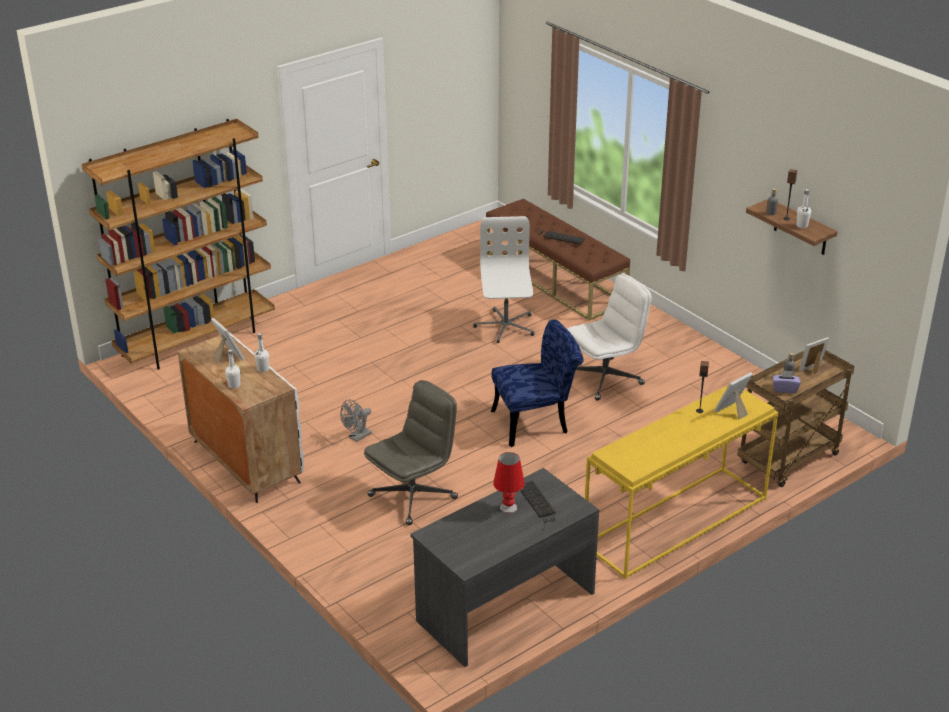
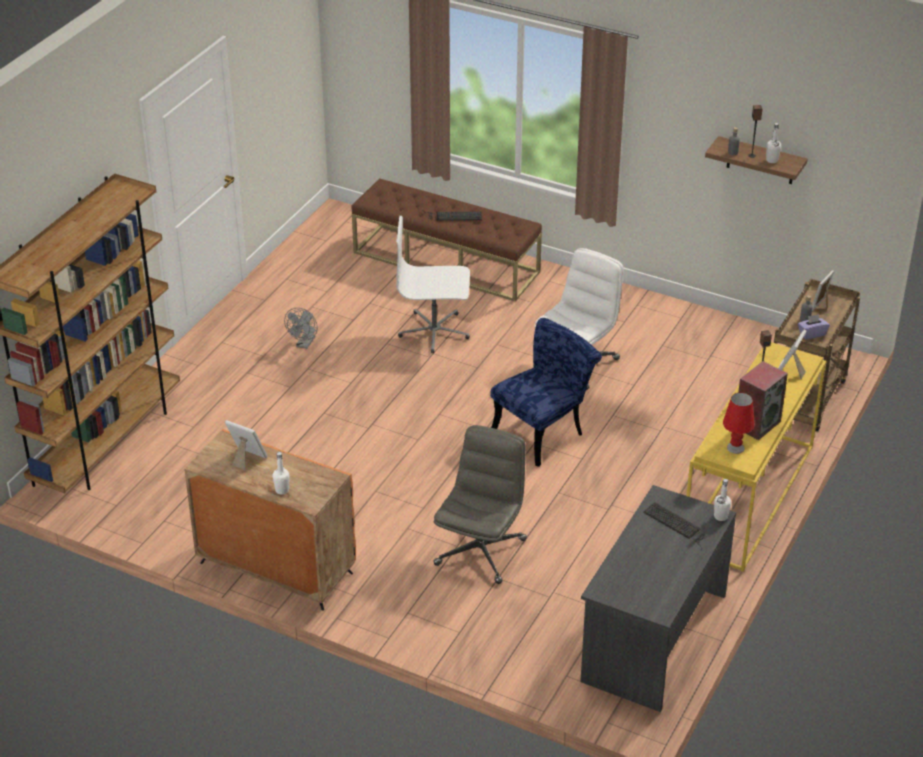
camera: 25 degrees left, 5 degrees up
(245, 461) = (275, 568): white cabinet -> orange cabinet
(263, 369) = (297, 462): white bottle -> white bottle (720, 516)
(357, 437) = (374, 503): grey fan -> grey fan (304, 344)
(505, 326) = (434, 331): white office chair -> white office chair turned 60 degrees counterclockwise
(508, 507) = (652, 537): red table lamp -> red table lamp (735, 447)
(668, 443) = (757, 423): none -> speaker

